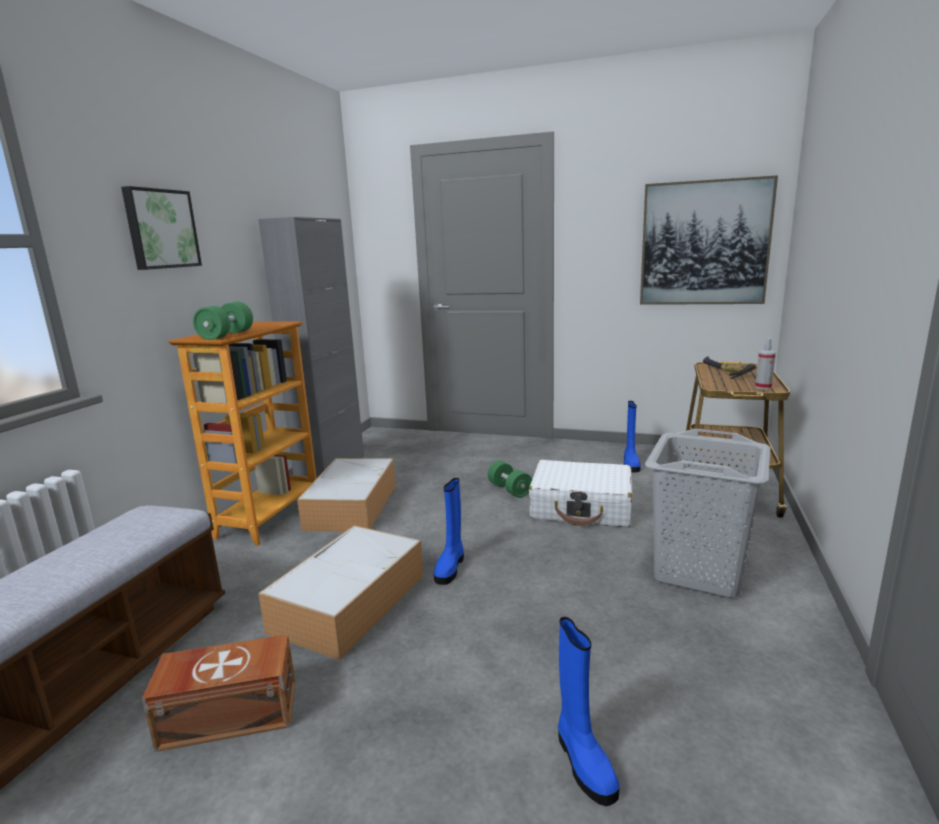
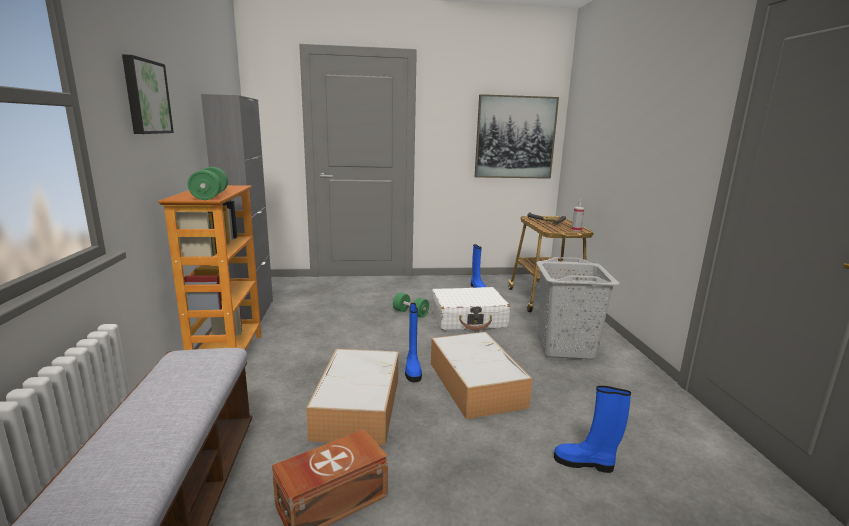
camera: 25 degrees left, 0 degrees up
(352, 506) = (296, 338): storage box -> storage box (474, 383)
(583, 762) = (585, 463): blue boot -> blue boot turned 150 degrees clockwise

